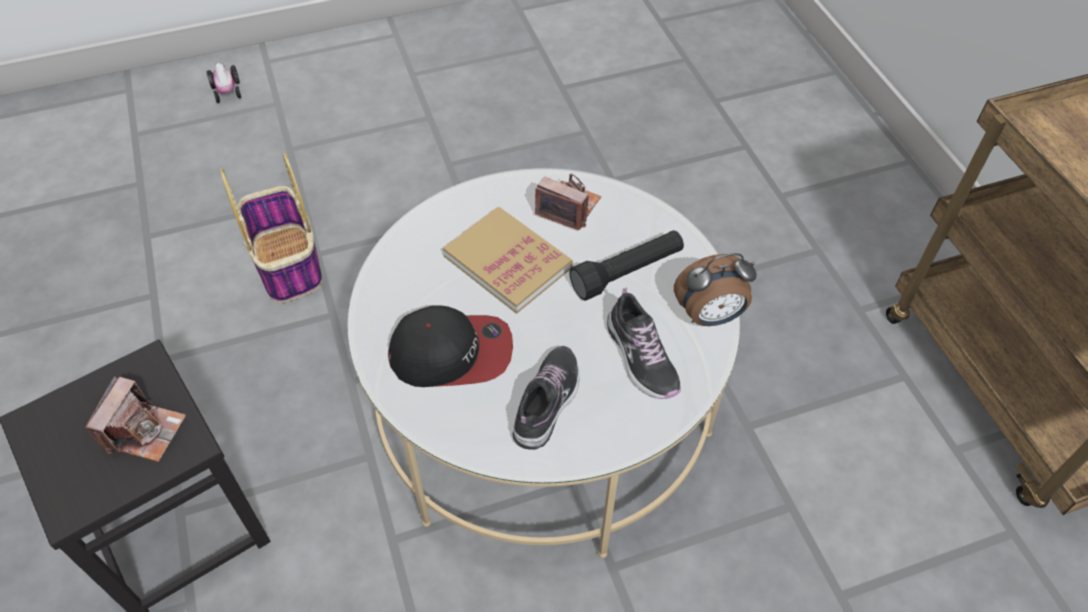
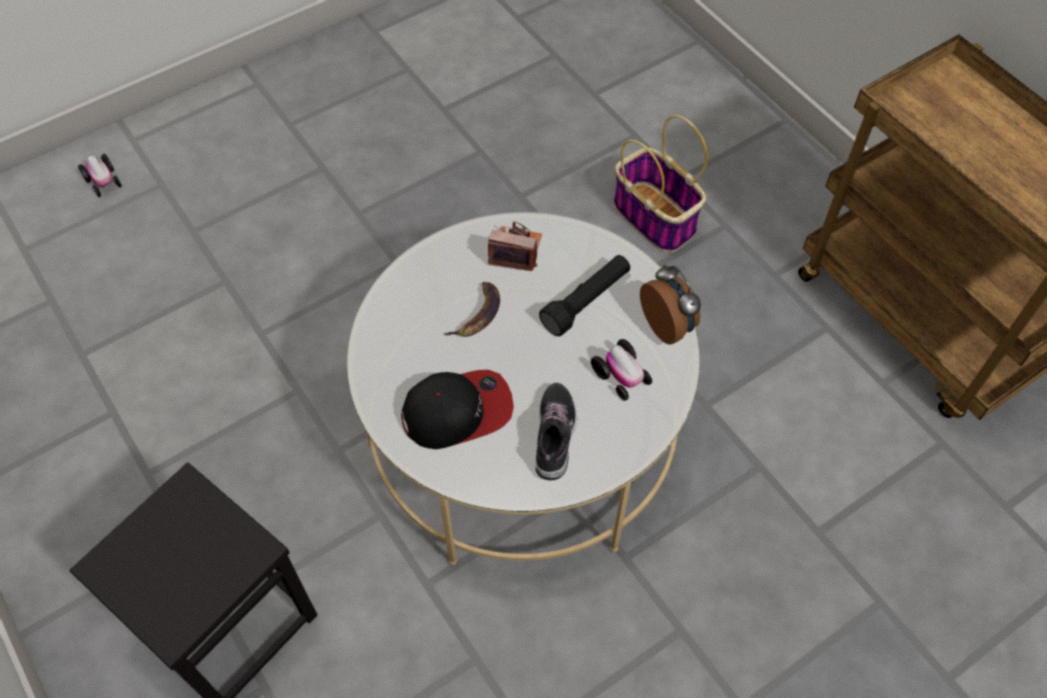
camera: 15 degrees left, 5 degrees up
(144, 431) = (211, 548): camera -> none
(288, 264) = (236, 350): basket -> basket (656, 218)
(507, 262) = (478, 315): book -> banana
(641, 357) = (621, 376): shoe -> toy car
(710, 316) = (668, 325): alarm clock -> alarm clock turned 90 degrees counterclockwise

